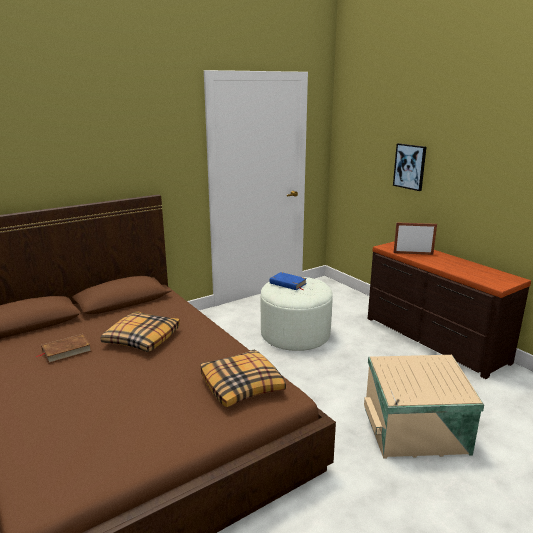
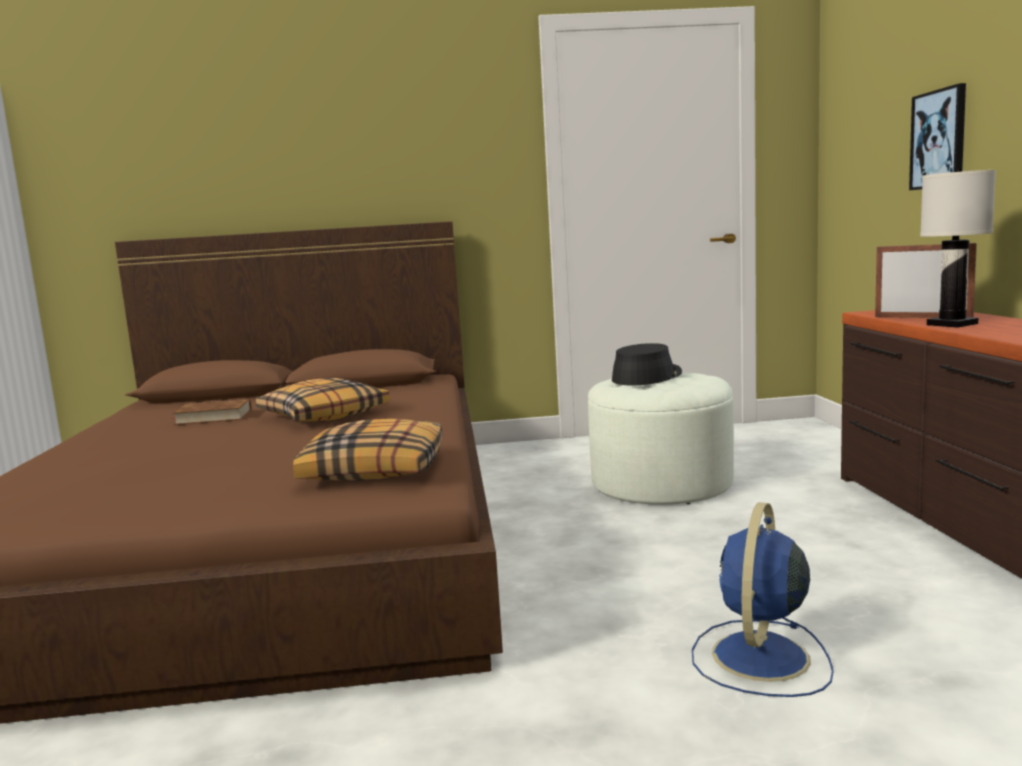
camera: 30 degrees right, 10 degrees down
(288, 283) = (646, 377): blue book -> black hat
(417, 432) = (759, 658): beige storage box -> blue fan
(432, 261) = (952, 324): none -> white table lamp

